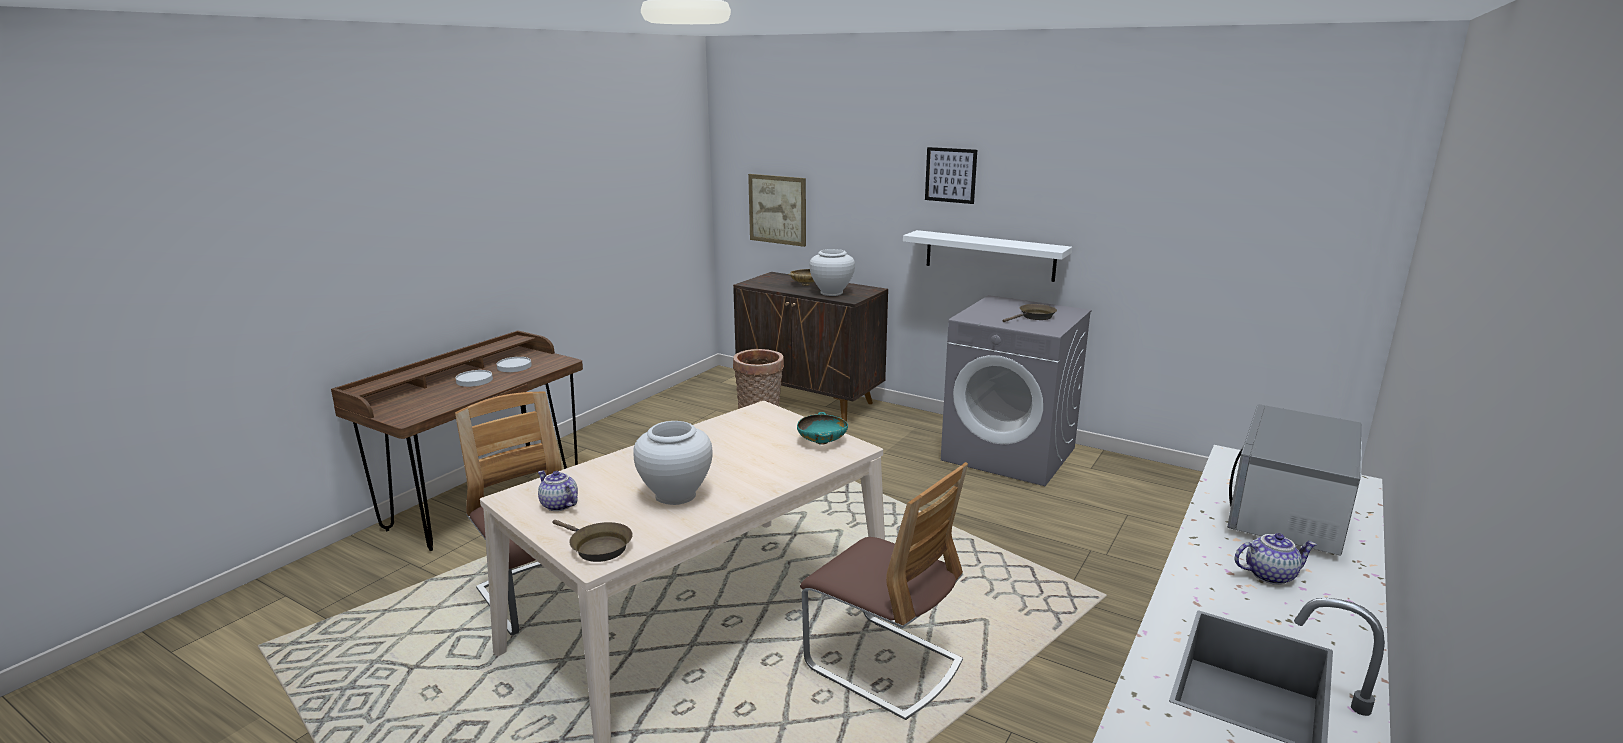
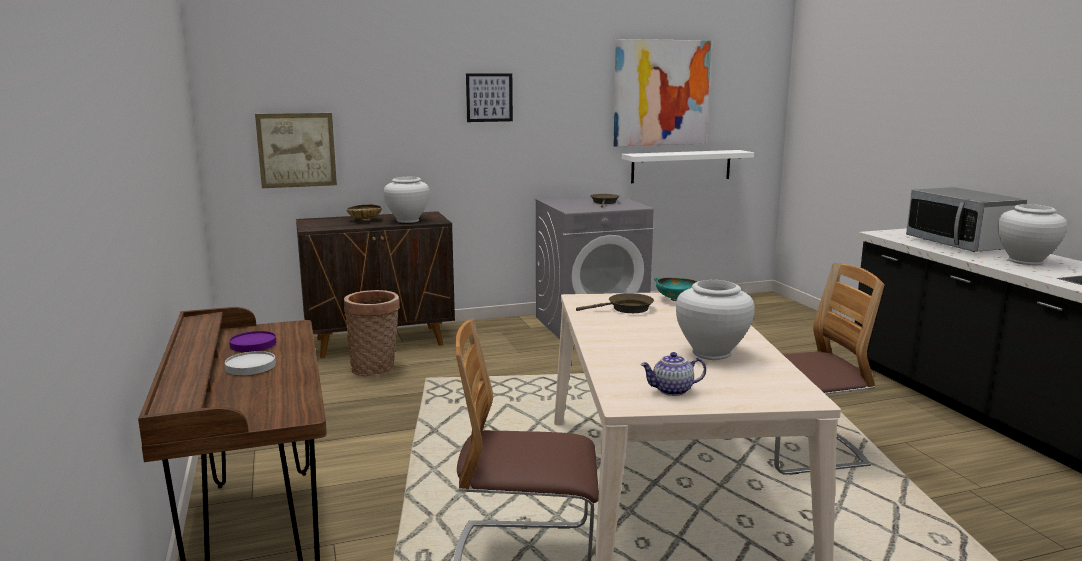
camera: 50 degrees left, 5 degrees down
(514, 366) = (253, 344): white plate -> purple plate
(597, 547) = (779, 393): brown frying pan -> brown frying pan (626, 309)
(989, 255) = (529, 164): white shelf -> white shelf (681, 166)
(1176, 187) = (661, 93): none -> picture
(1269, 575) = (1025, 261): teapot -> white vase

